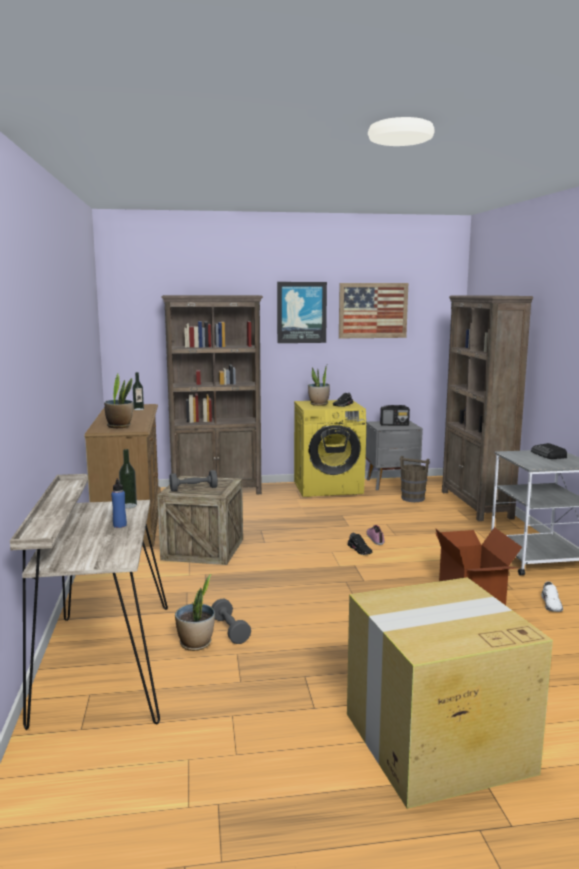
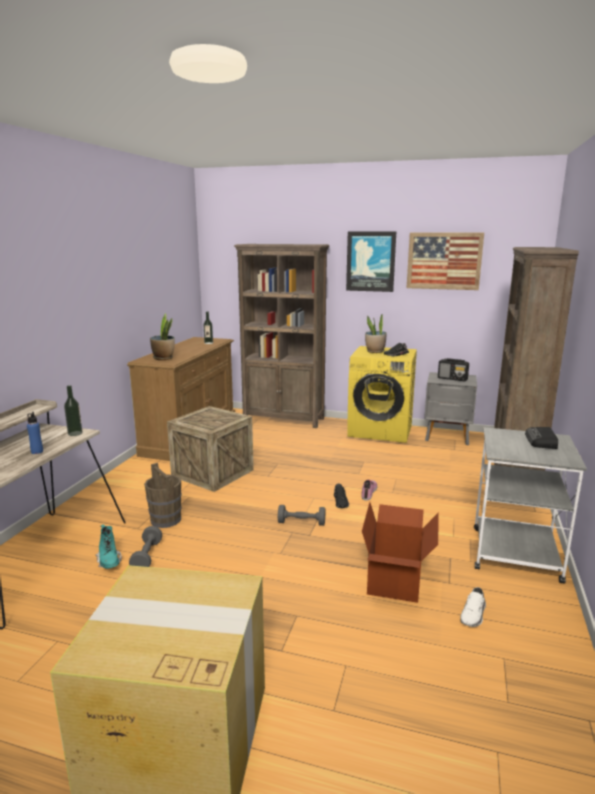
camera: 25 degrees right, 5 degrees up
(193, 489) = (200, 420): grey dumbbell -> grey dumbbell (301, 523)
(196, 644) = (109, 562): potted plant -> turquoise boot
(412, 498) = (452, 455): brown bucket -> brown bucket (165, 519)

